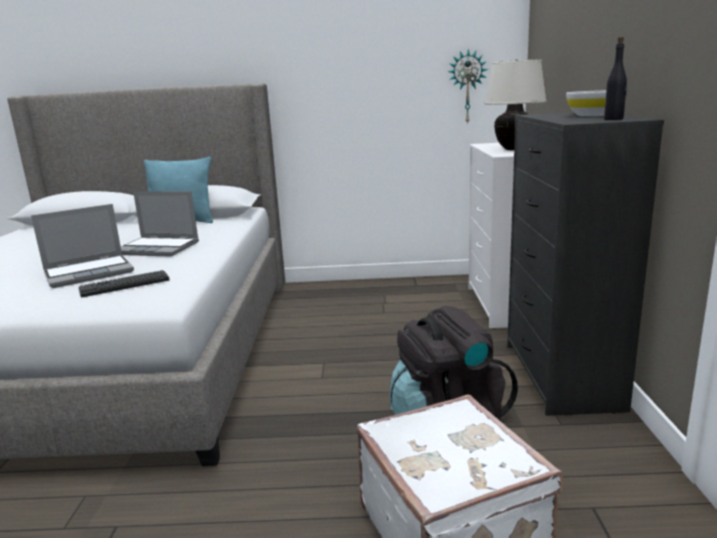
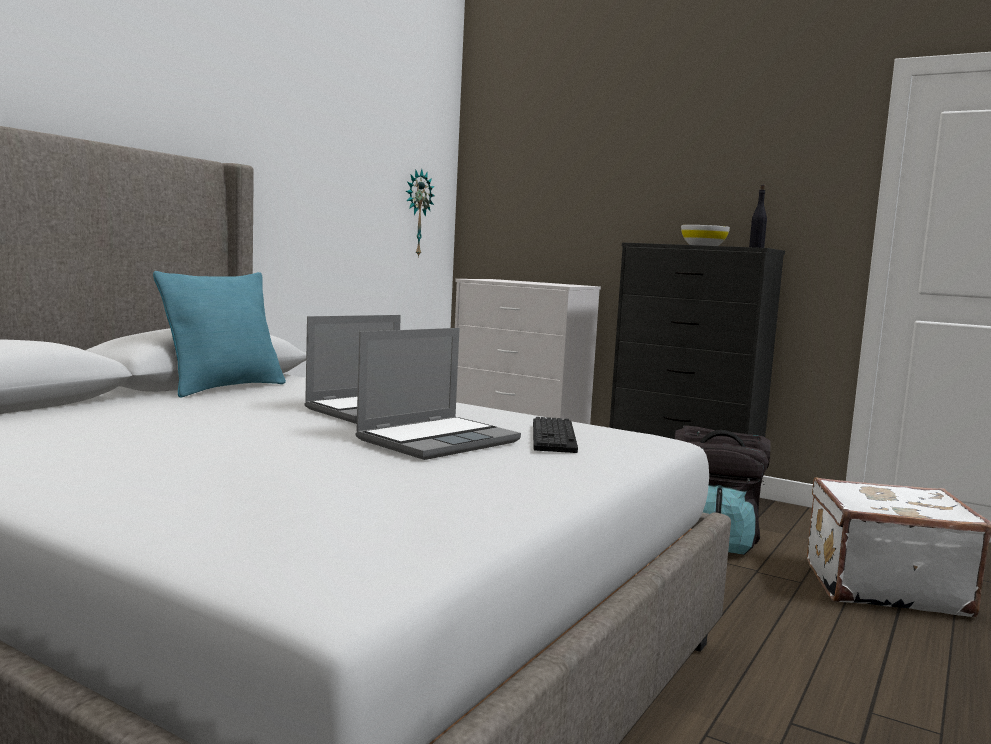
camera: 60 degrees left, 10 degrees down
(90, 272) = (438, 440): laptop -> laptop turned 45 degrees clockwise
(513, 149) = (539, 283): beige table lamp -> none

